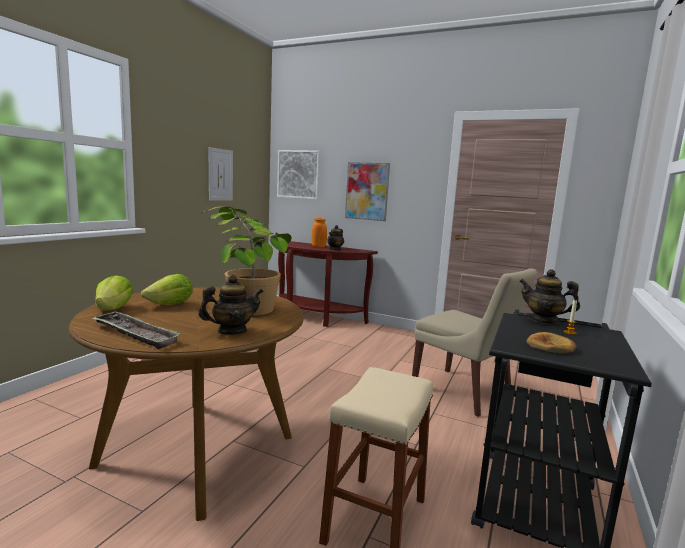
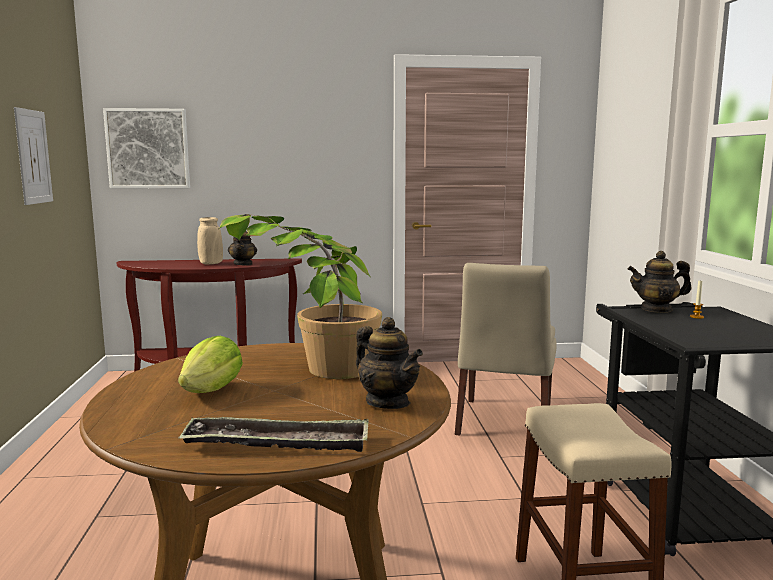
camera: 30 degrees left, 0 degrees up
(114, 309) = (140, 419): lettuce -> none
(232, 331) = (388, 402): teapot -> teapot turned 105 degrees clockwise
(318, 247) = (211, 263): orange vase -> beige vase
(367, 191) = (274, 170): picture -> none
(464, 392) = (504, 423): beige chair -> beige chair turned 90 degrees clockwise
(550, 346) = (715, 334): bread -> none

